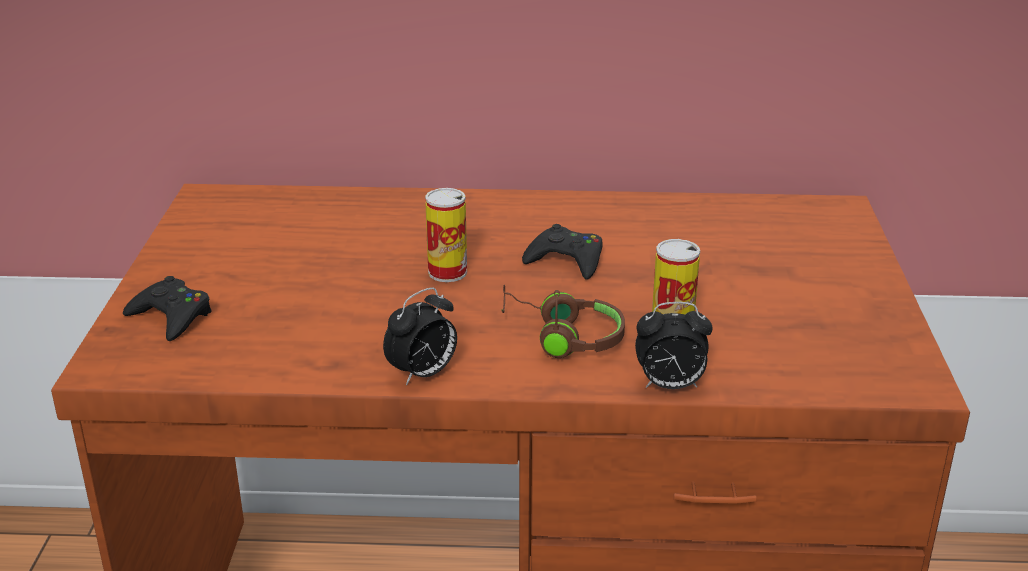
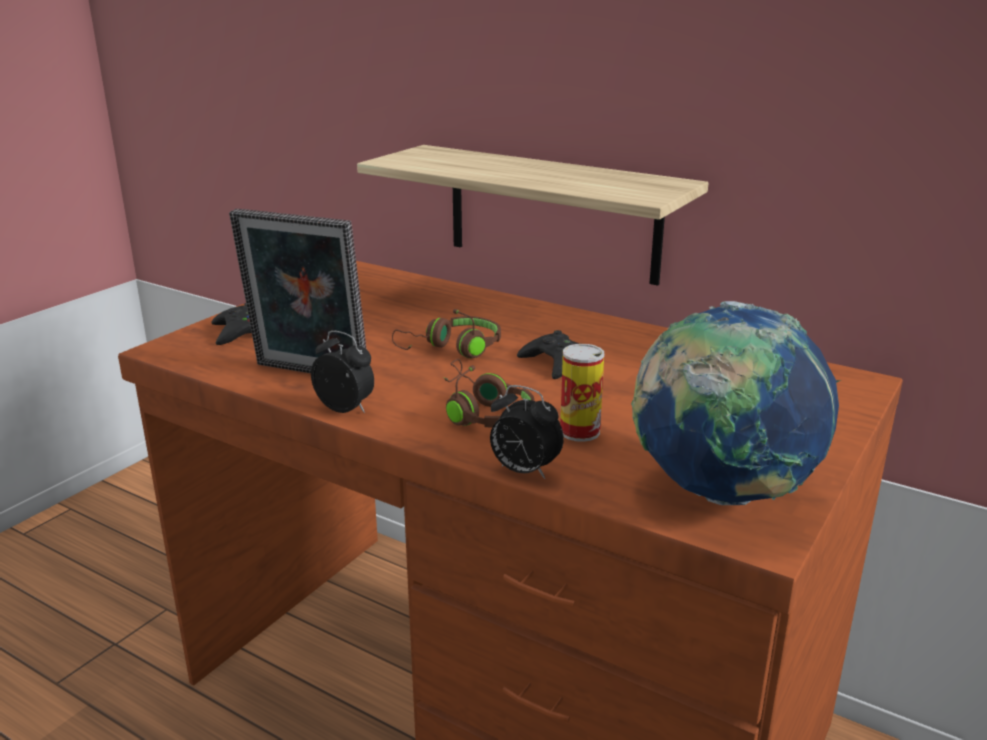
camera: 30 degrees right, 5 degrees down
(329, 347) = (308, 374): none -> picture frame
(423, 374) = (346, 409): alarm clock -> alarm clock turned 135 degrees counterclockwise
(447, 272) = (453, 349): can -> brown headphones
(468, 88) = (552, 213): none -> shelf
(846, 352) = (721, 493): none -> globe

